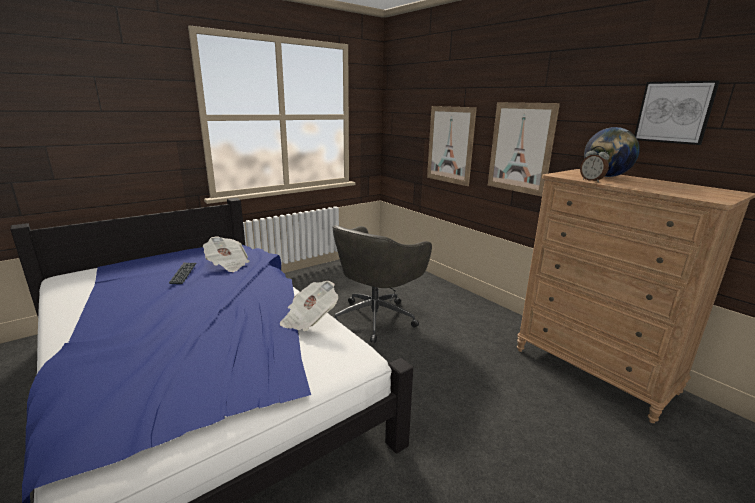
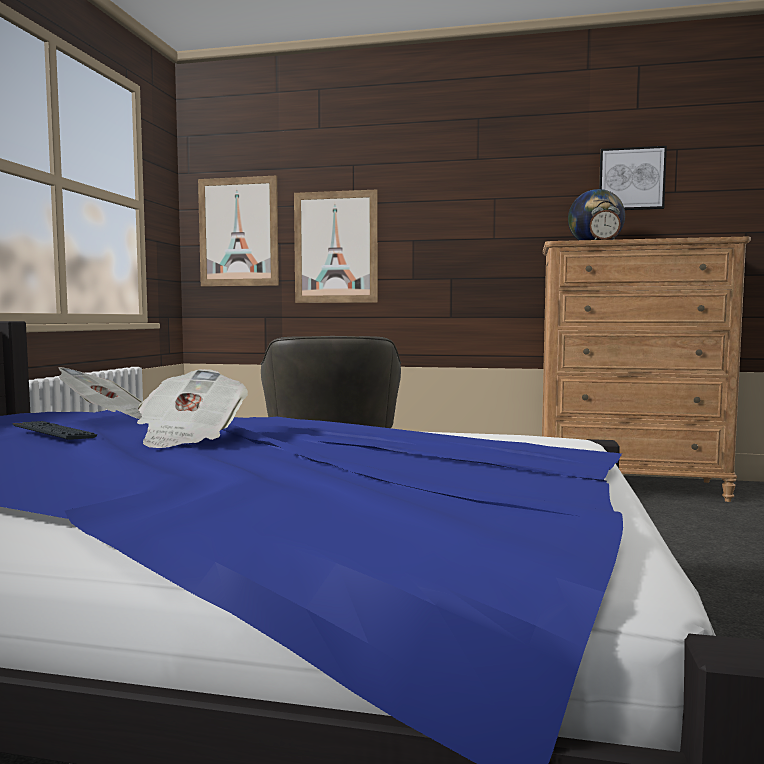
camera: 40 degrees left, 15 degrees down
(309, 319) = (427, 427): newspaper -> newspaper (189, 437)
(520, 148) = (456, 237): picture -> picture (238, 232)

